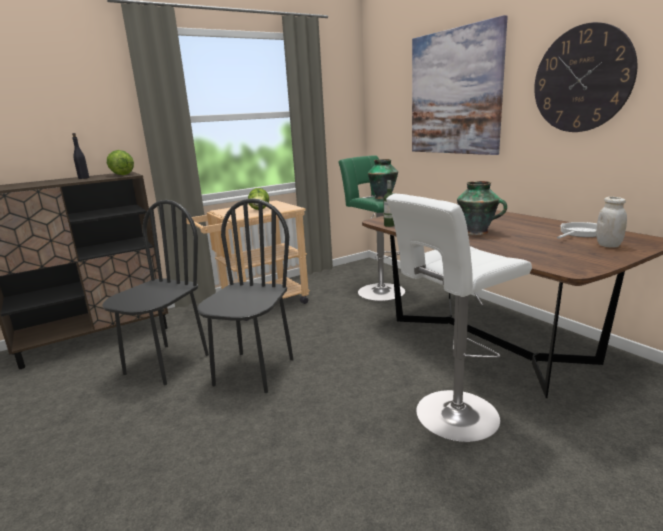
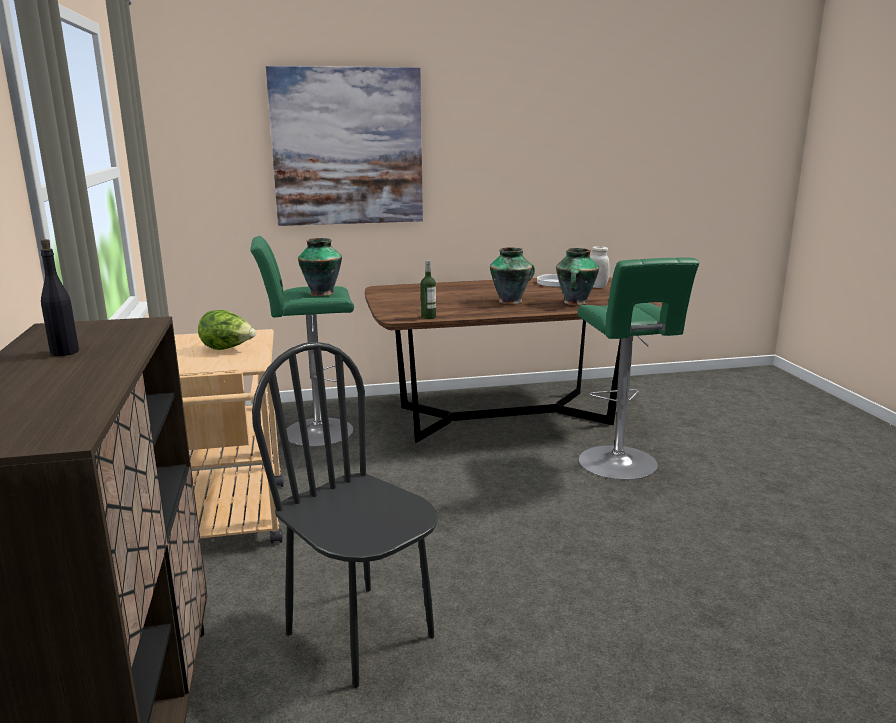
camera: 70 degrees left, 0 degrees up
(122, 175) = (106, 327): lettuce -> none
(253, 371) = (457, 554): black chair -> none
(452, 417) = (620, 465): white stool -> green stool
(515, 248) = (575, 303): none -> vase
(582, 79) = (507, 144): wall clock -> none

